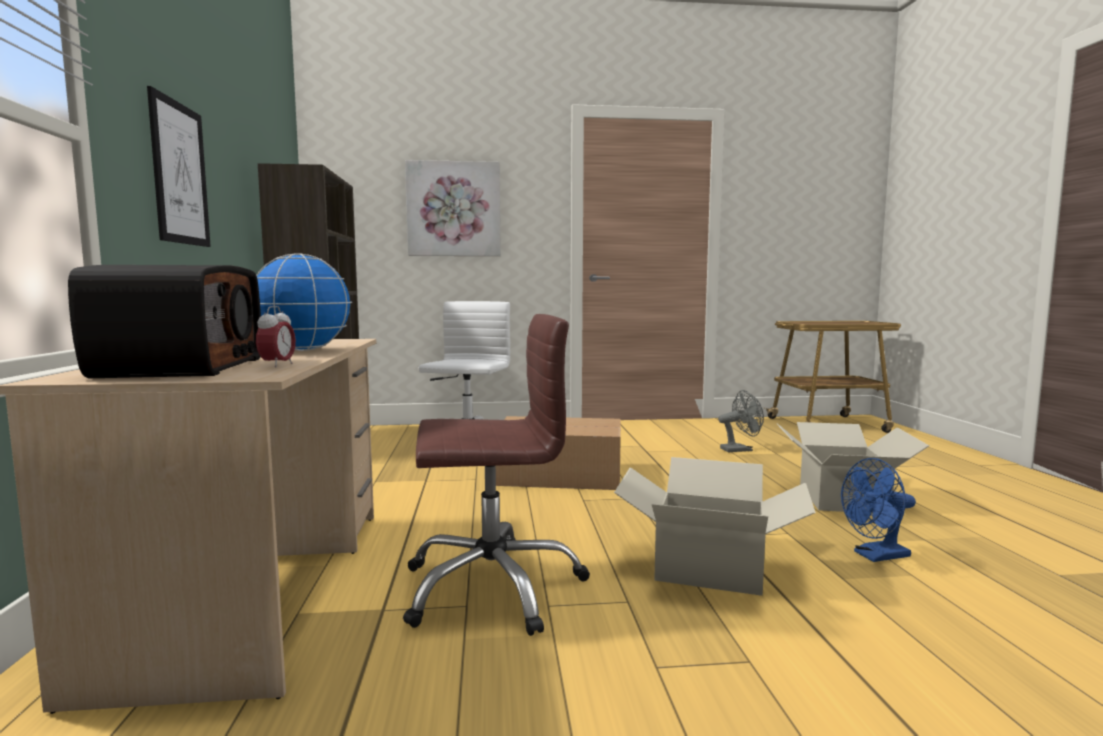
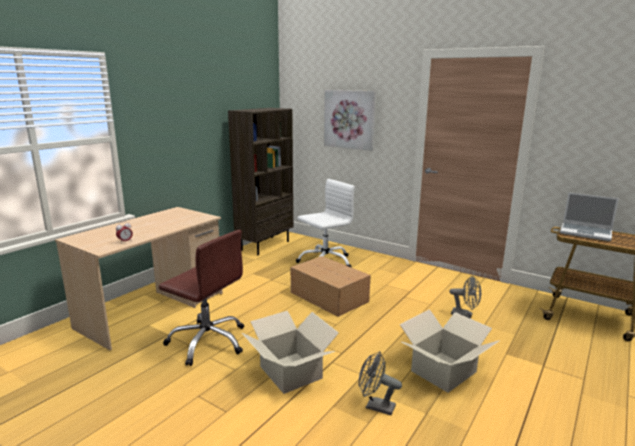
camera: 40 degrees right, 10 degrees up
(179, 173) = (171, 133): picture -> none
(179, 368) = (104, 236): radio -> none
(304, 350) = (165, 227): globe -> none
(813, 322) = (586, 232): none -> laptop
(876, 556) = (375, 406): blue fan -> grey fan

